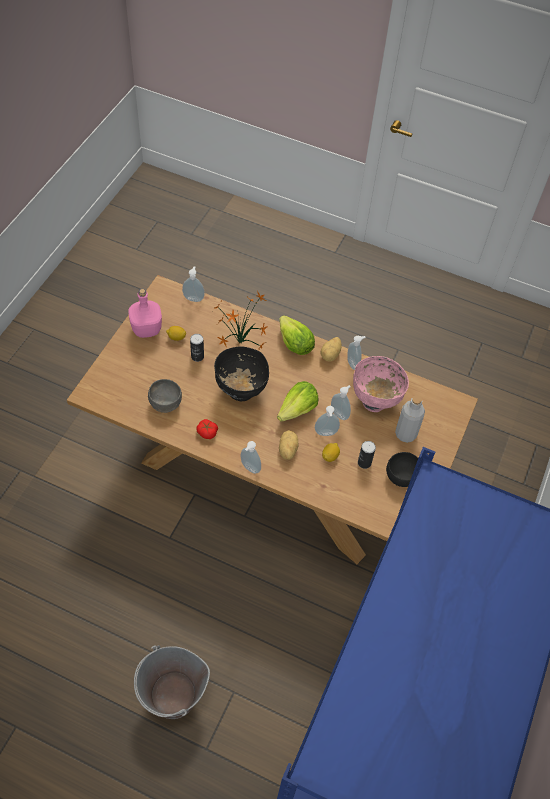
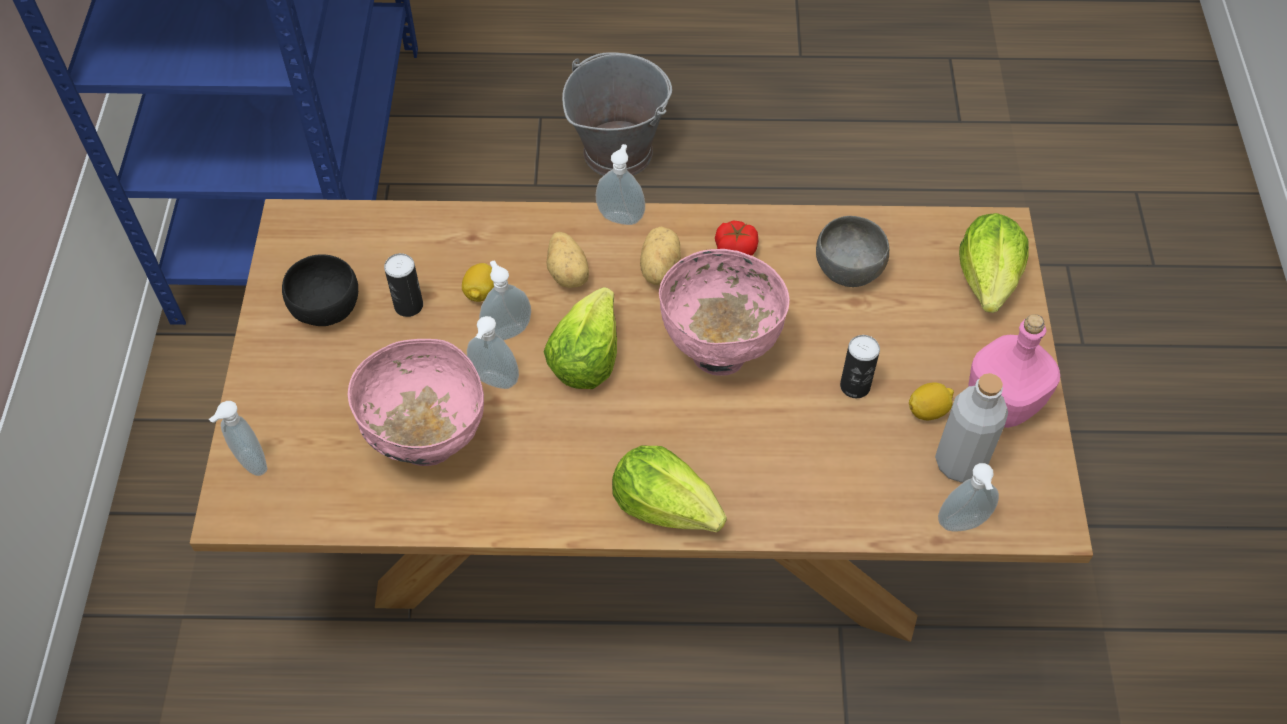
camera: 160 degrees right, 0 degrees up
(111, 375) = (988, 279): none -> lettuce
(238, 342) = (792, 456): potted plant -> none
(241, 391) = (720, 349): black bowl -> pink bowl
(331, 355) = (570, 512): potato -> potato (658, 269)
(353, 363) = (508, 511): soap dispenser -> soap dispenser (249, 464)
(405, 434) = (340, 394): grey bottle -> grey bottle (960, 462)

